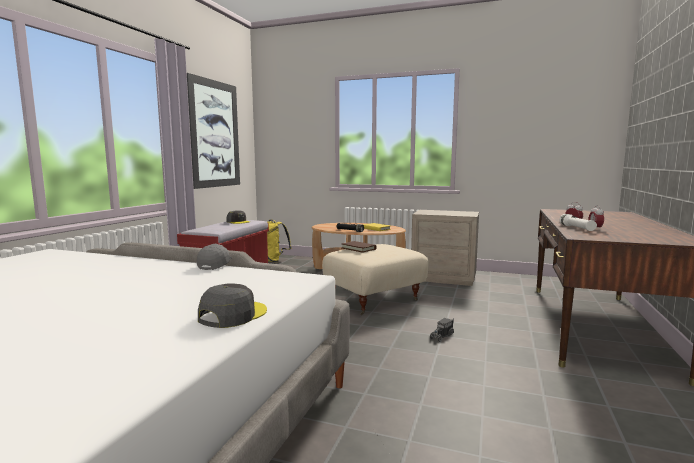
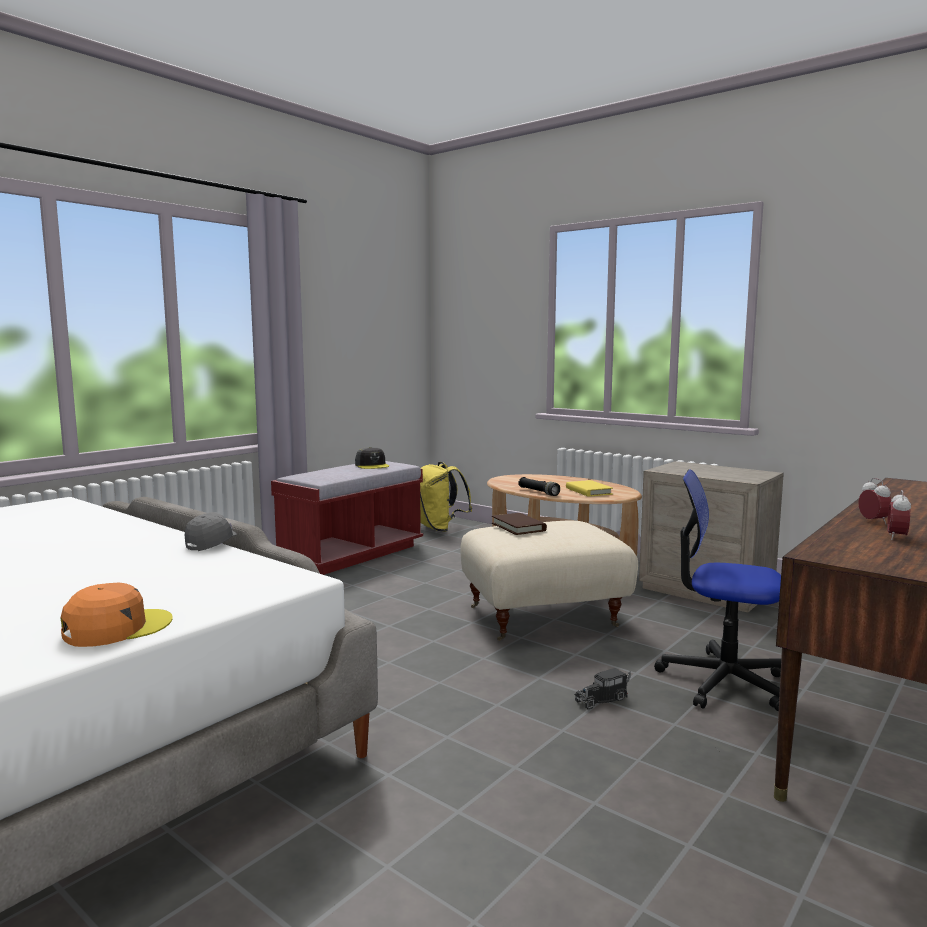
camera: 20 degrees right, 0 degrees up
(215, 134) = (355, 327): picture -> none
(232, 315) = (116, 628): grey cap -> orange cap
(490, 318) = (723, 681): none -> office chair
(576, 228) = (858, 532): white flashlight -> none

